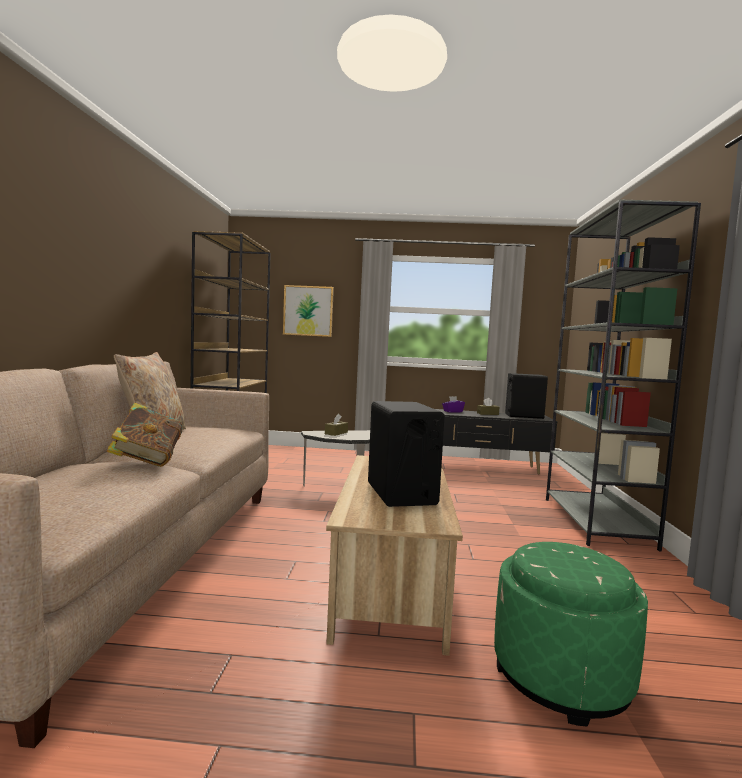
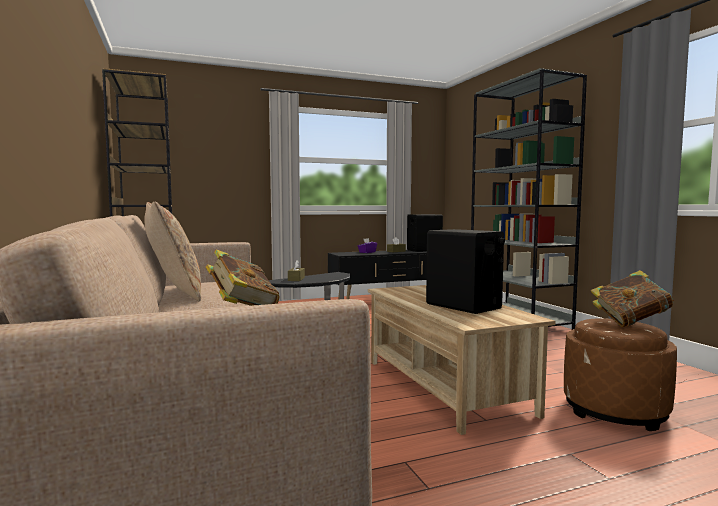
camera: 25 degrees left, 0 degrees up
(308, 311) = (212, 162): picture -> none
(561, 676) = (615, 410): green ottoman -> brown ottoman
(596, 560) = (630, 322): none -> book

